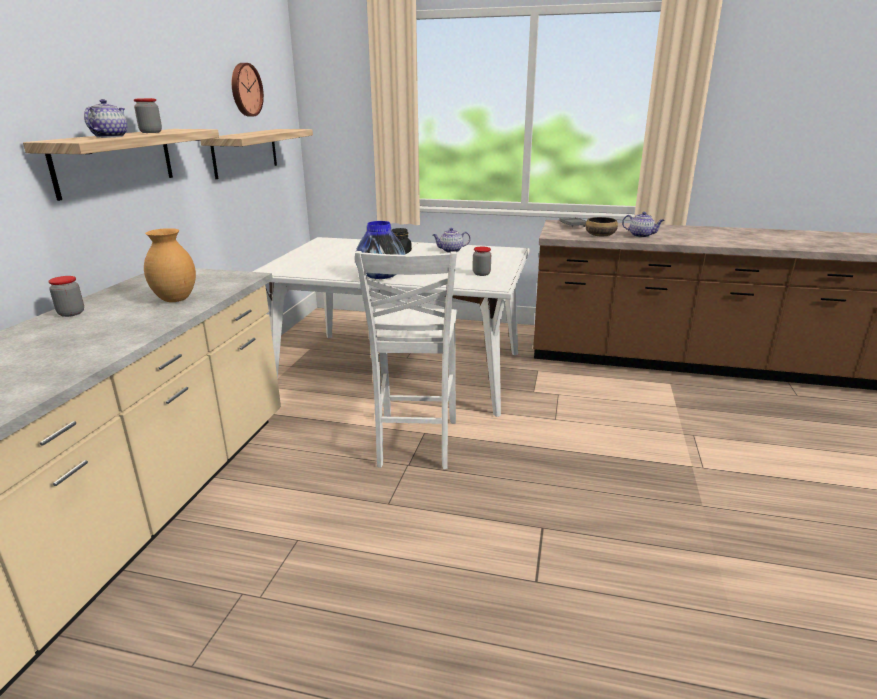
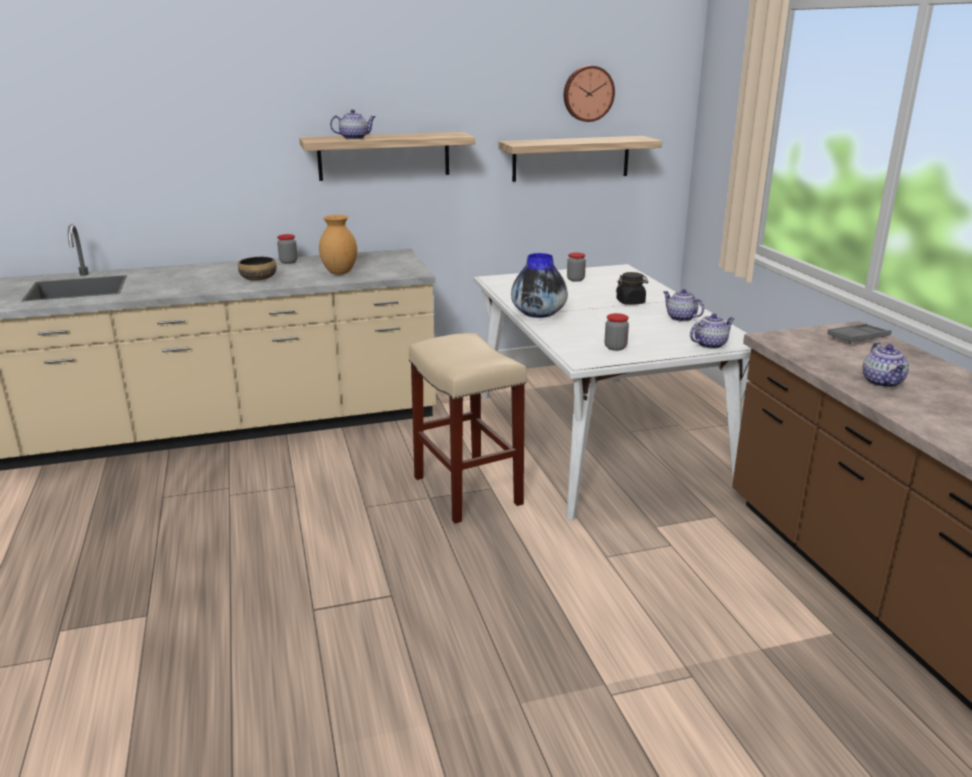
camera: 60 degrees right, 0 degrees up
(151, 132) = (408, 135): jar -> jar (575, 279)
(415, 444) = (465, 490): white chair -> beige stool
(507, 256) = (710, 344): none -> teapot
(600, 235) = (828, 360): bowl -> bowl (258, 279)

